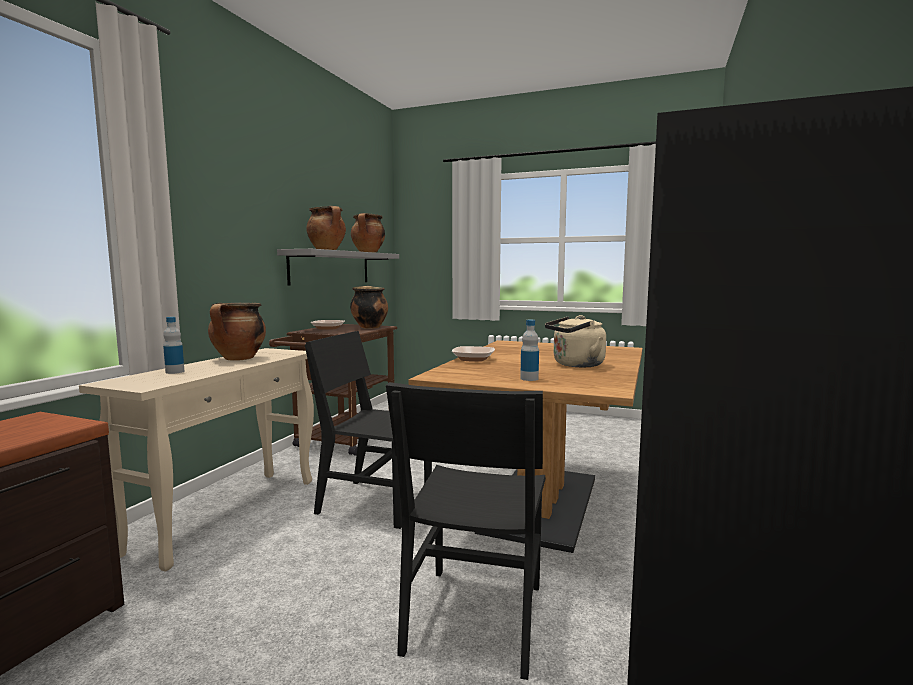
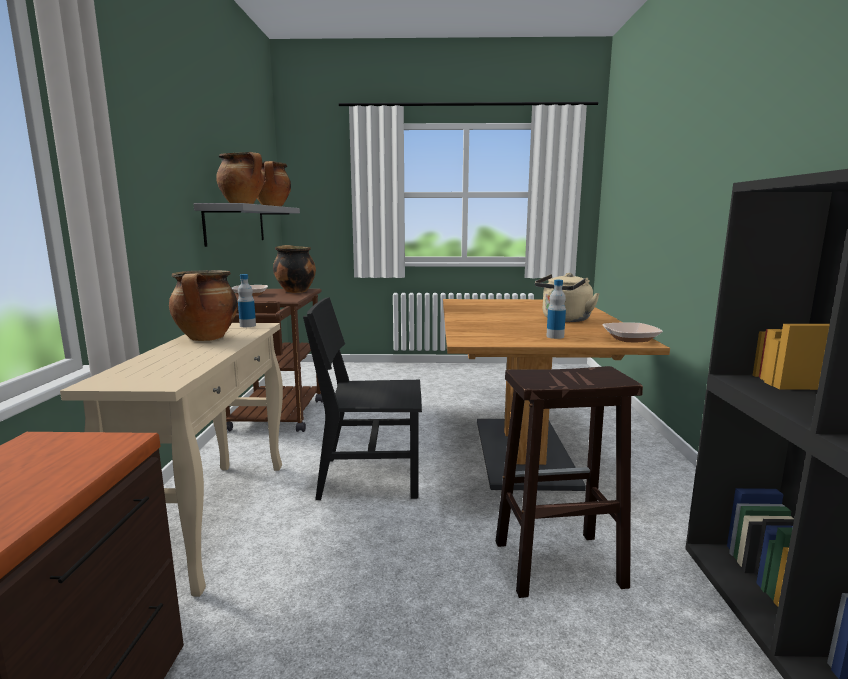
camera: 20 degrees left, 5 degrees up
(175, 372) = (159, 361): bottle -> bottle (247, 325)
(473, 359) = (464, 320): bowl -> bowl (630, 339)
(475, 617) = (556, 564): black chair -> brown stool

